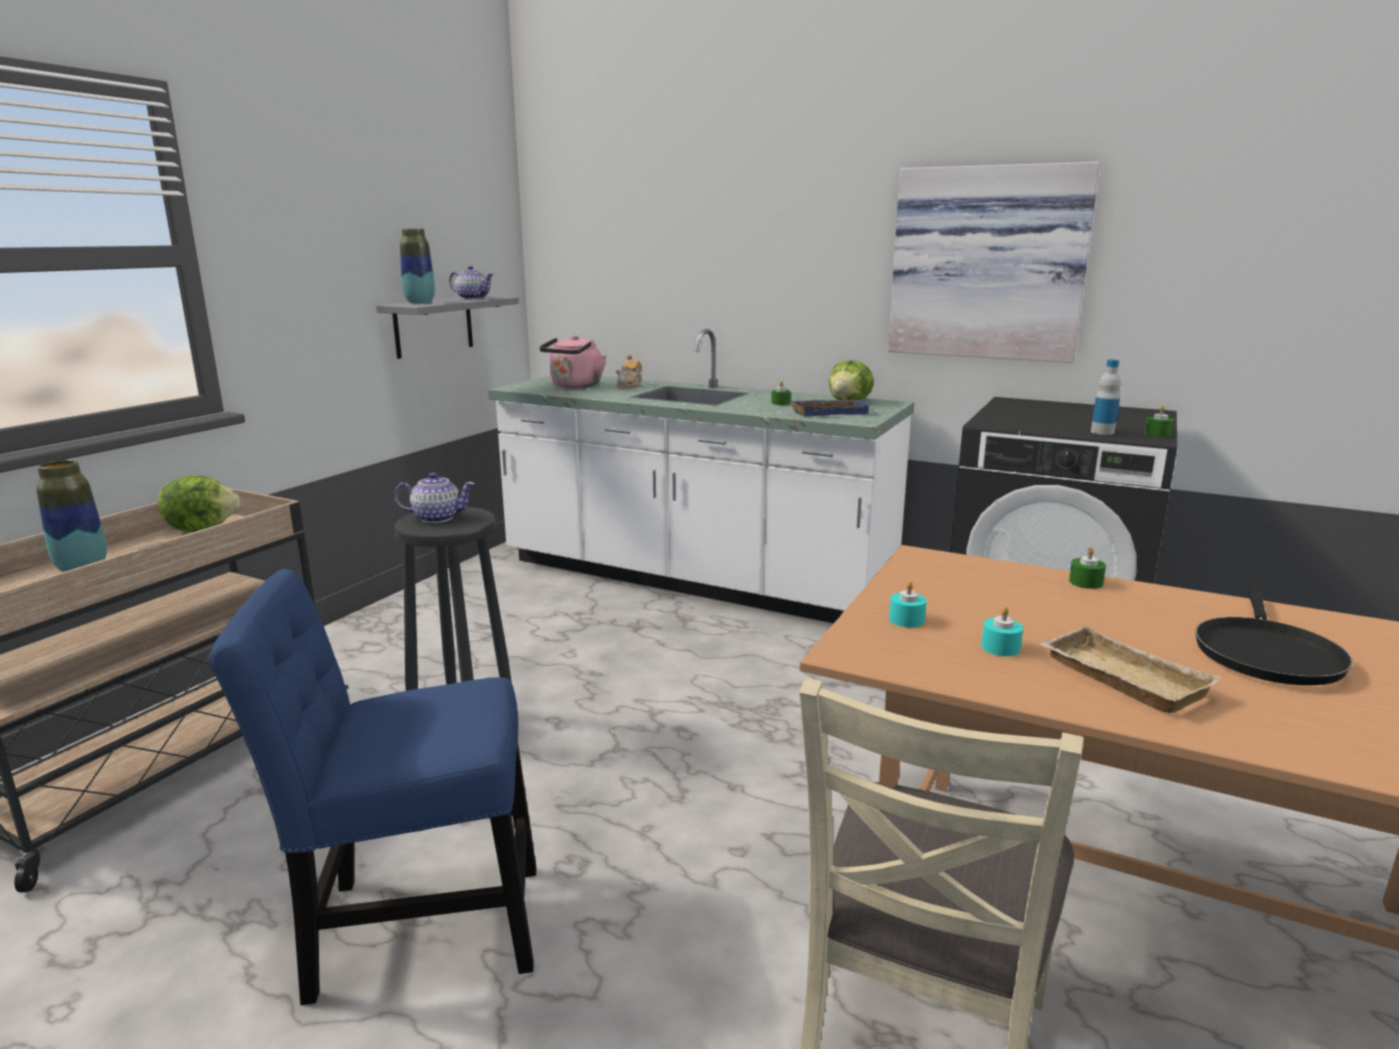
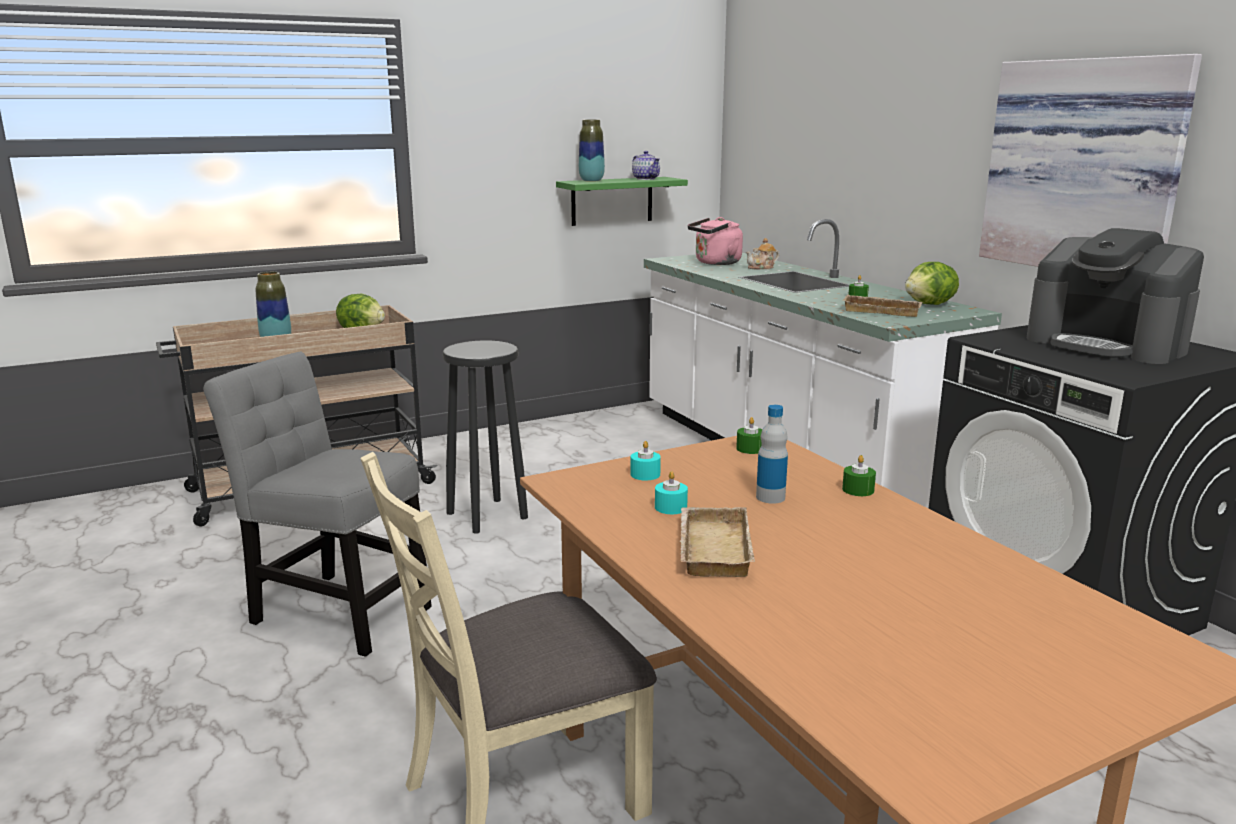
camera: 35 degrees right, 0 degrees up
(414, 929) = (335, 611): blue chair -> grey chair
(433, 326) = (612, 201): grey shelf -> green shelf
(436, 518) = (477, 346): teapot -> none
(829, 412) = (882, 310): blue tray -> beige tray
(1071, 415) = (1106, 345): none -> coffee machine
(1102, 432) = (1086, 364): bottle -> bottle (770, 497)
(1157, 434) = (1150, 375): green candle -> green candle (750, 449)
(1265, 654) = (883, 573): black frying pan -> none

